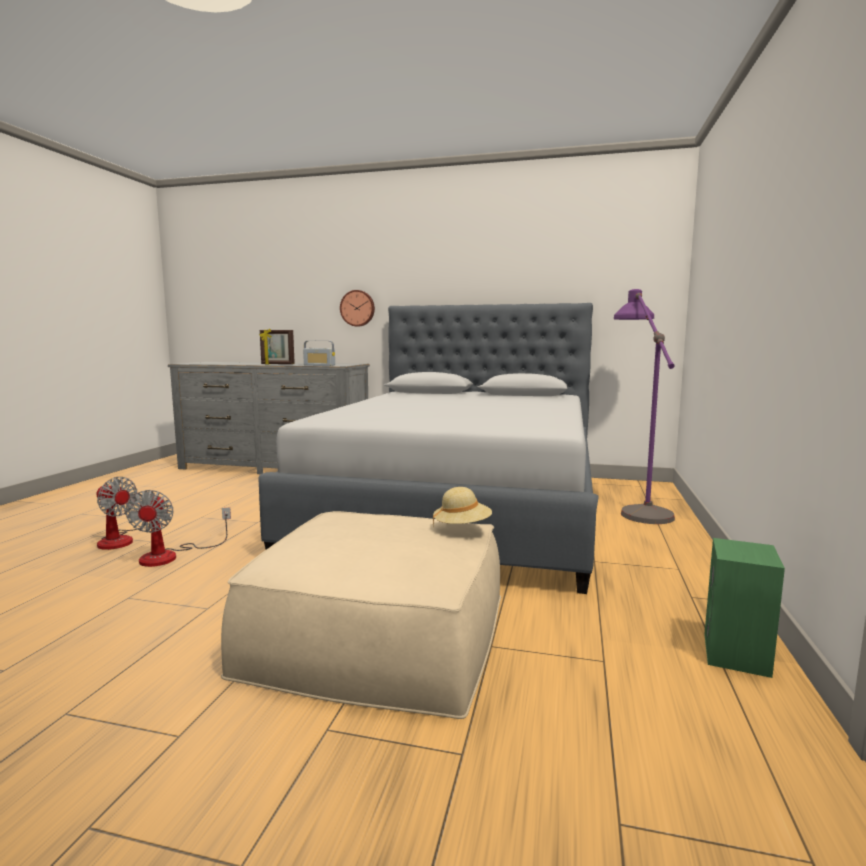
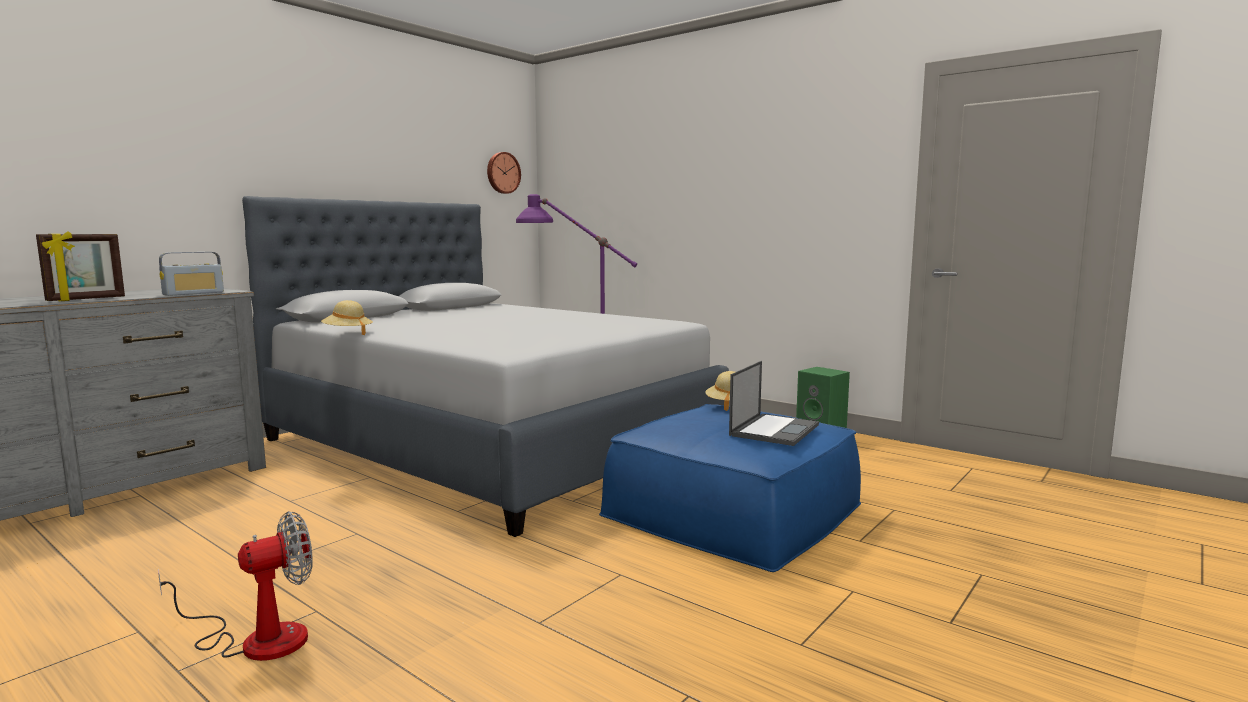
camera: 65 degrees left, 0 degrees up
(171, 555) = (412, 594): fan -> none
(358, 308) = (174, 197): wall clock -> wall clock (502, 173)
(361, 399) = (347, 333): none -> beige hat
(363, 555) = (774, 430): none -> laptop
(379, 632) = (732, 509): beige ottoman -> blue ottoman

